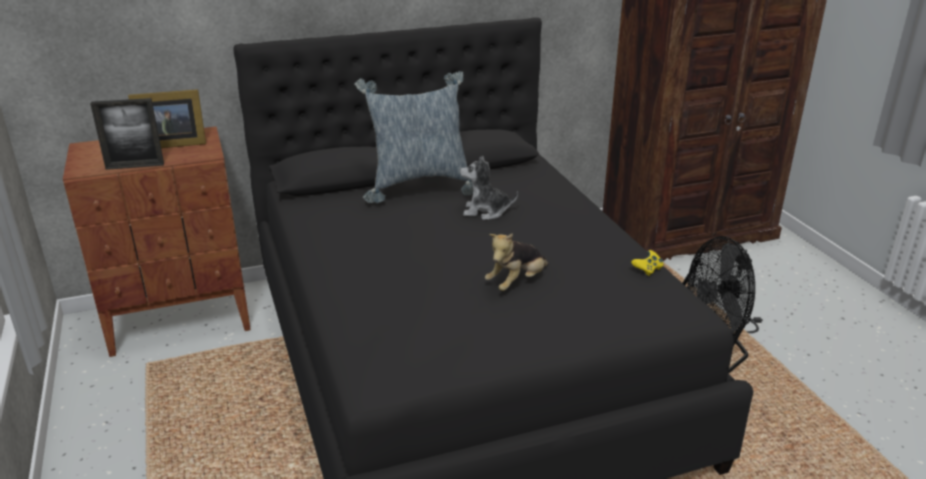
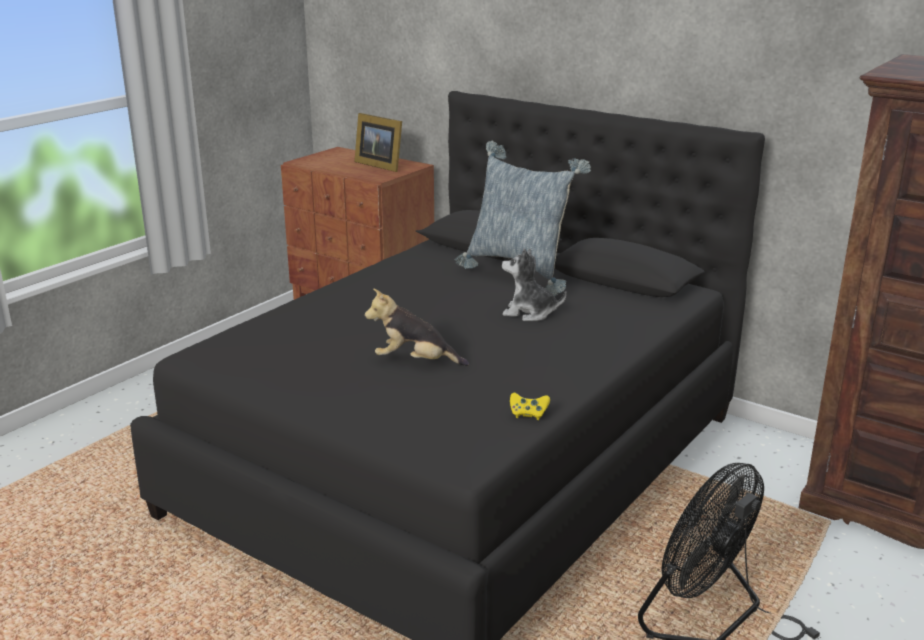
camera: 55 degrees right, 5 degrees down
(135, 166) = (328, 169): picture frame -> none
(486, 211) = (529, 313): plush toy -> plush toy turned 45 degrees counterclockwise

